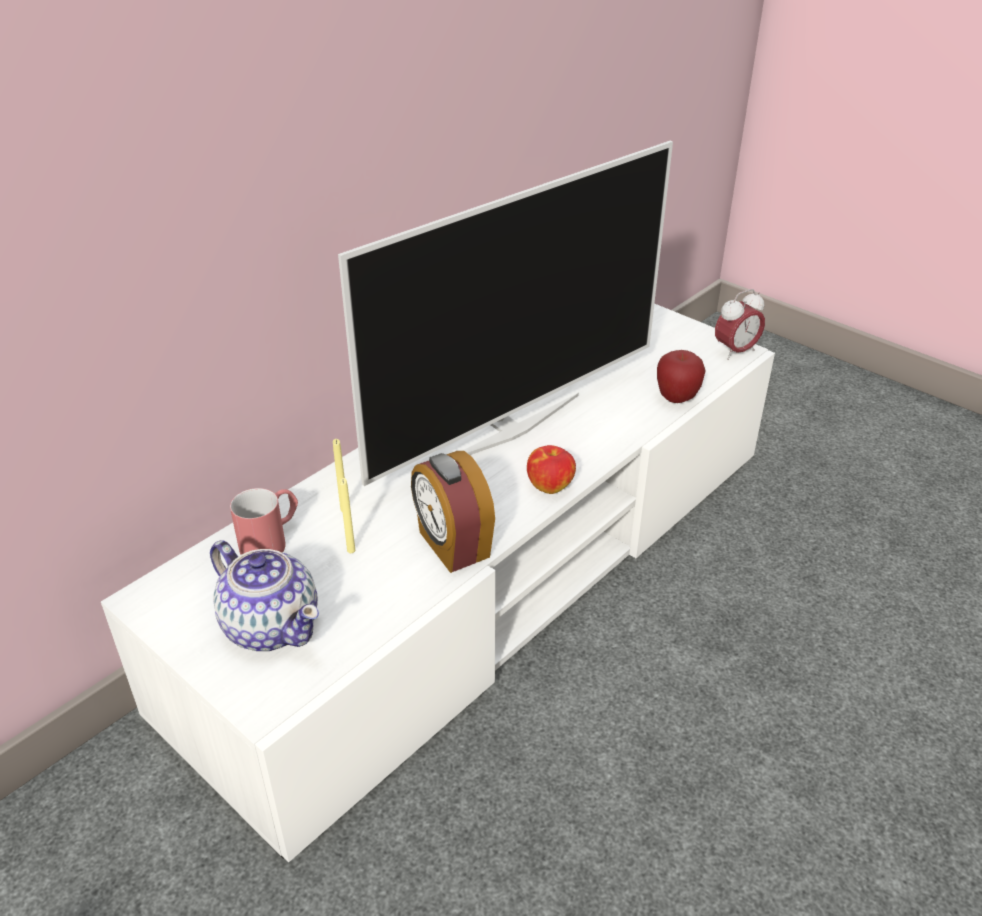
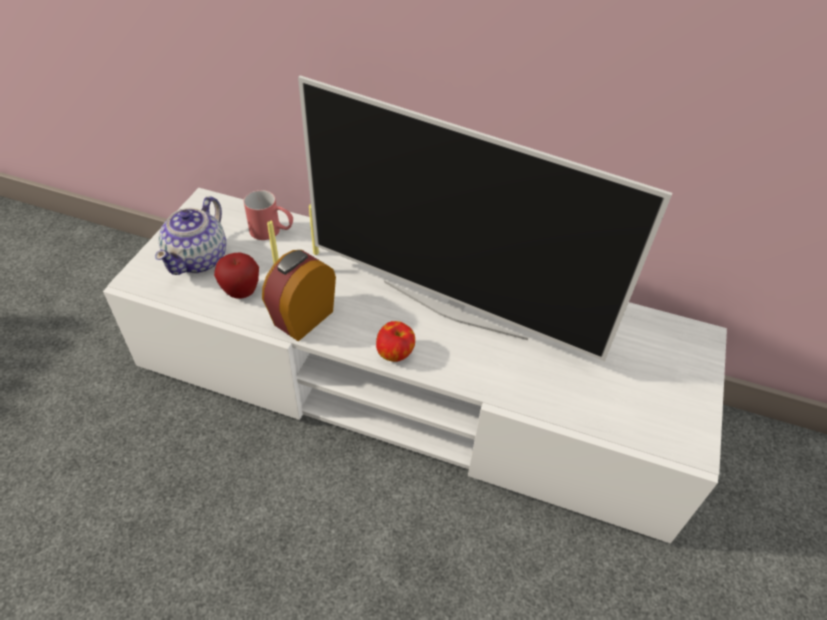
camera: 65 degrees right, 10 degrees up
(676, 398) = (570, 412): apple -> apple (241, 292)
(735, 351) = (688, 445): alarm clock -> none

